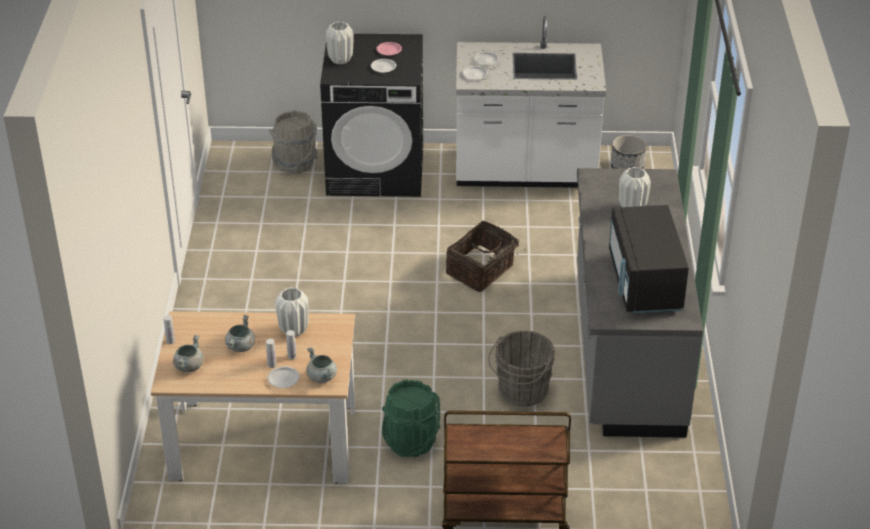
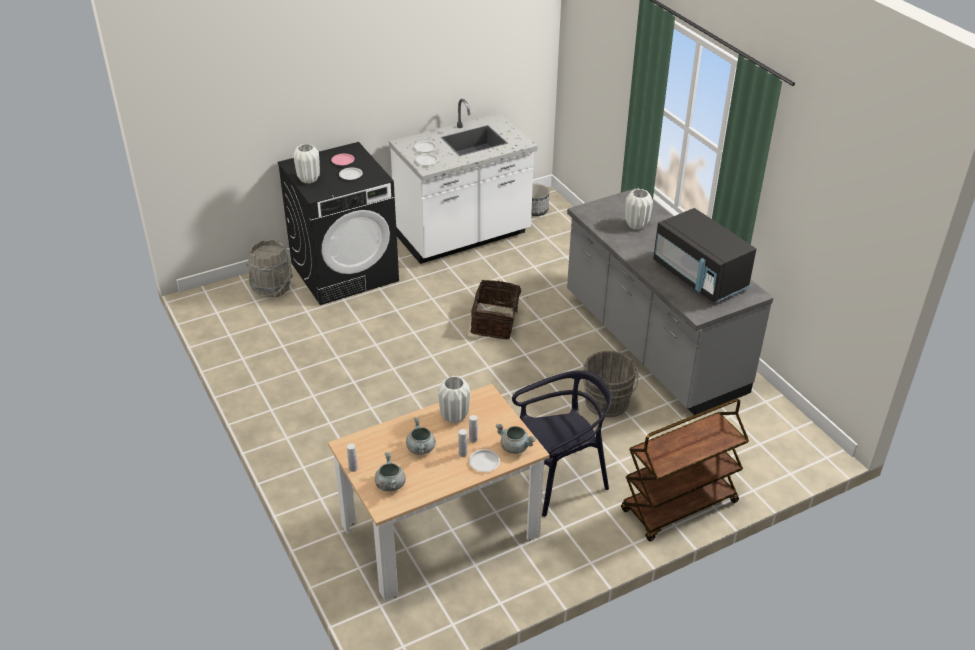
camera: 30 degrees left, 0 degrees up
(411, 441) = (559, 479): green bucket -> black chair

